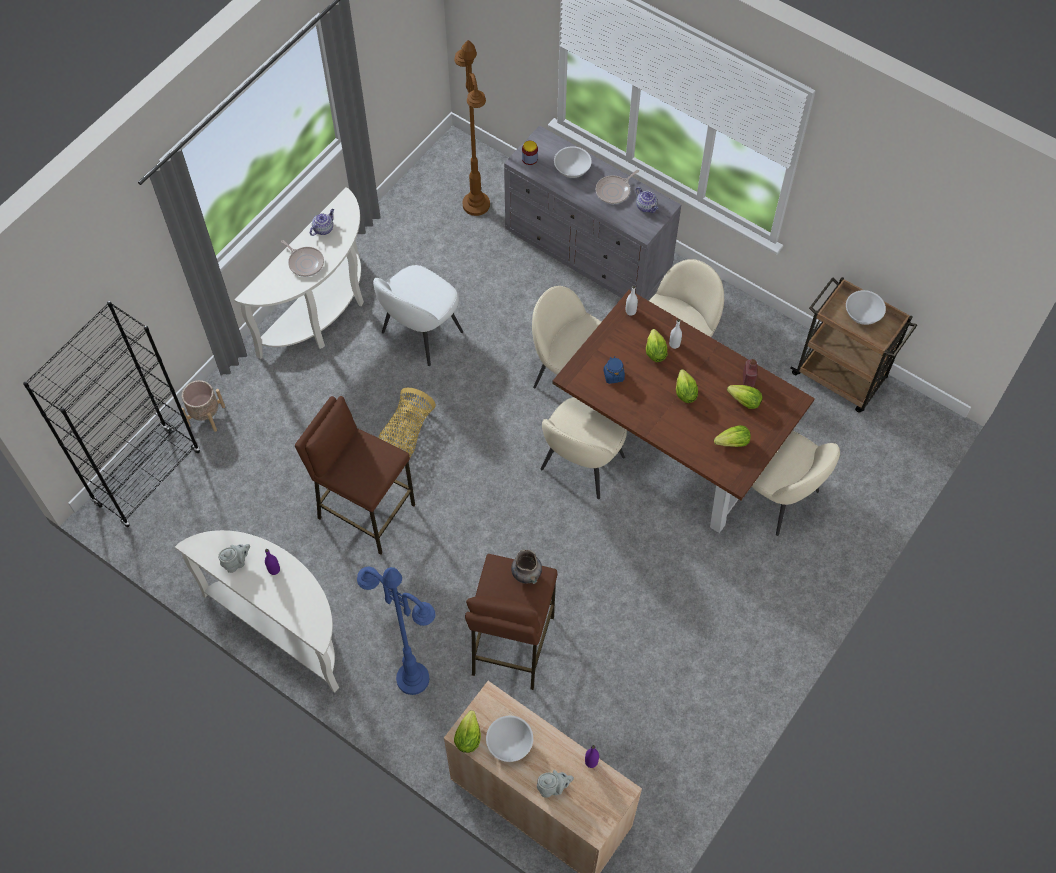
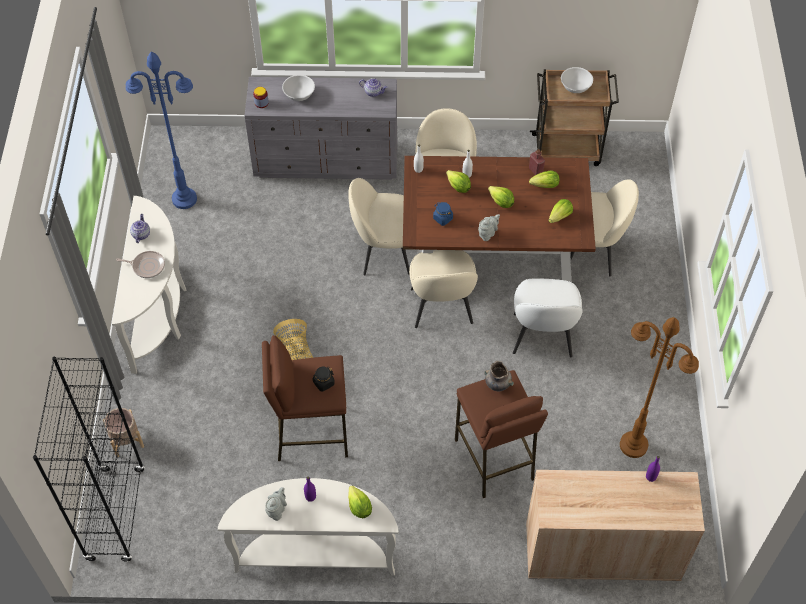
camera: 35 degrees left, 5 degrees down
(369, 470) = (323, 383): none -> black jar
(413, 679) = (444, 528): blue floor lamp -> blue floor lamp (185, 199)
(420, 333) = (248, 285): white chair -> white chair (542, 337)
(468, 737) = (555, 516): lettuce -> lettuce (359, 508)
(476, 204) = (215, 171): brown floor lamp -> brown floor lamp (633, 445)
(510, 743) = (587, 501): white bowl -> none
(552, 788) = (640, 511): grey teapot -> grey teapot (488, 233)
(614, 191) = (342, 93): frying pan -> none

